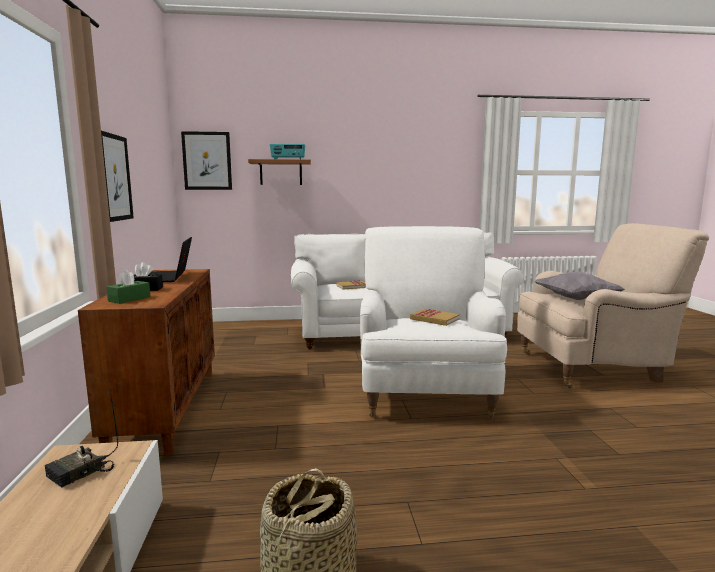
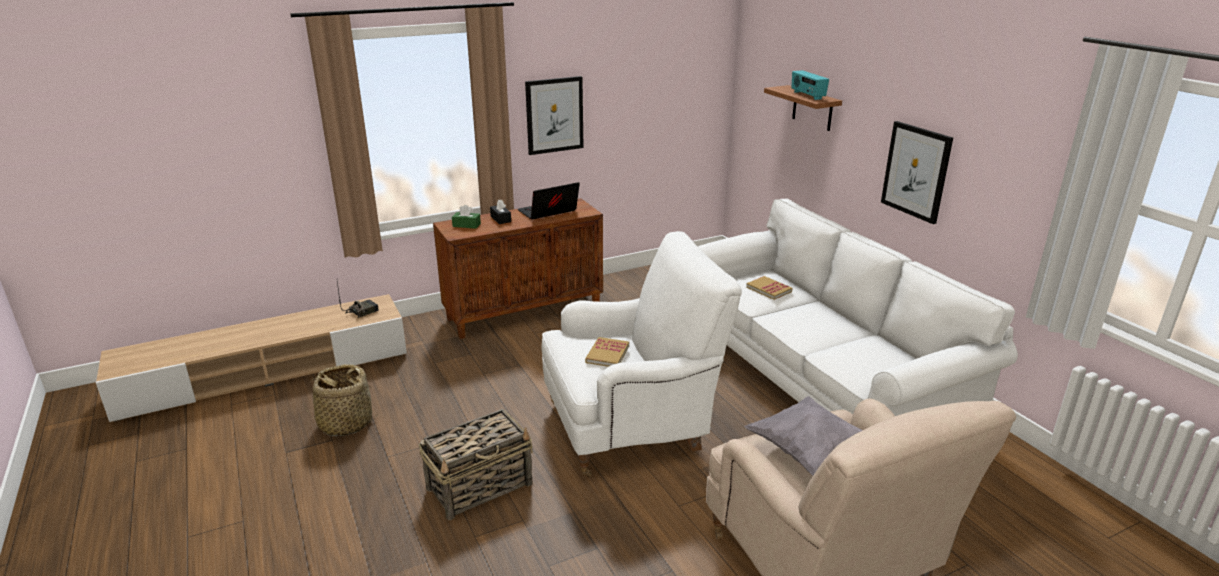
camera: 70 degrees right, 15 degrees up
(80, 473) = (362, 311): radio -> radio turned 120 degrees clockwise
(207, 161) = (755, 76): picture -> picture (916, 171)
(499, 475) = (481, 486): none -> basket

